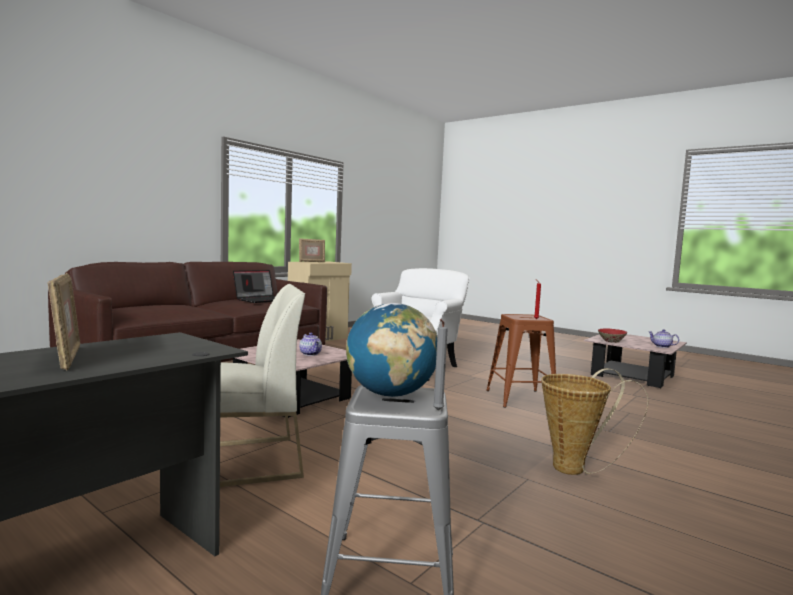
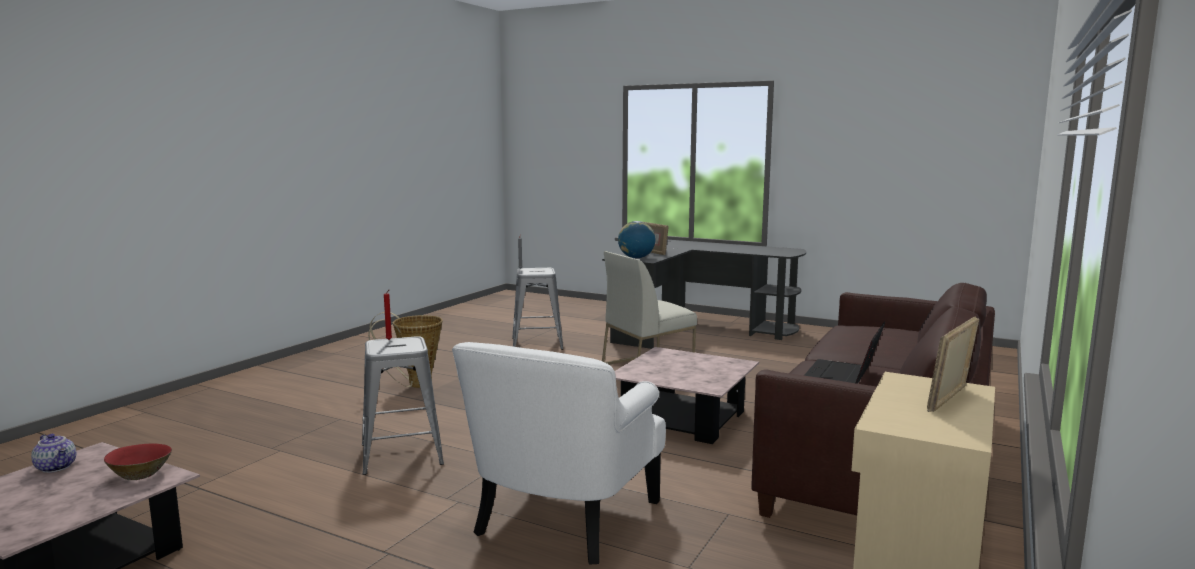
camera: 170 degrees right, 5 degrees up
(311, 354) = (664, 368): teapot -> none
(390, 394) = (539, 271): globe -> globe (636, 258)
(520, 398) = (401, 454): brown stool -> grey stool

